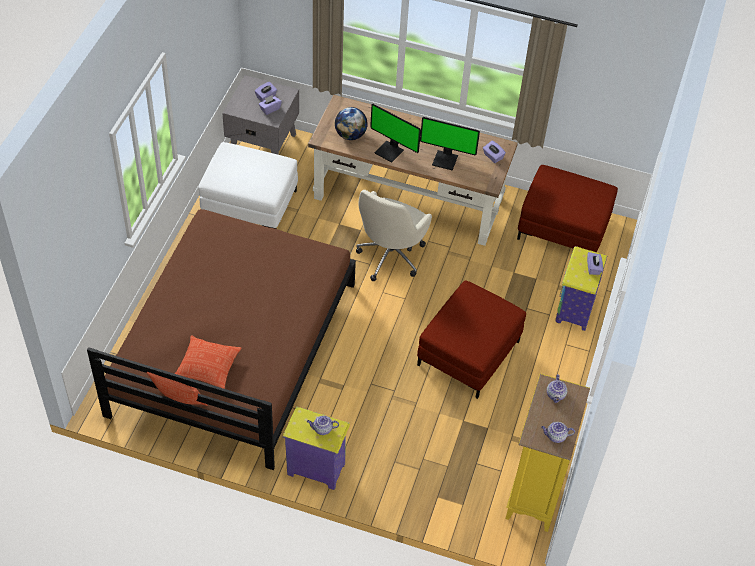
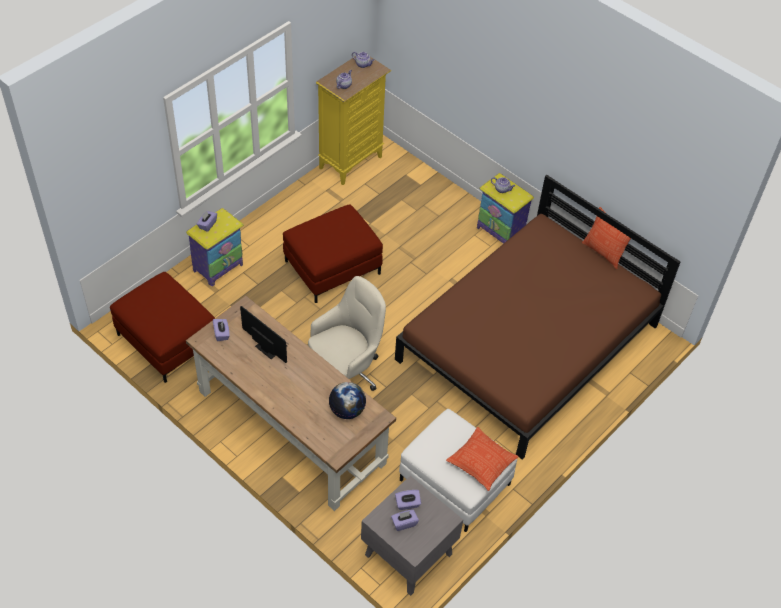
camera: 155 degrees left, 0 degrees up
(208, 367) = (572, 270): orange pillow -> orange pillow (481, 463)
(390, 151) = (318, 376): monitor -> none

